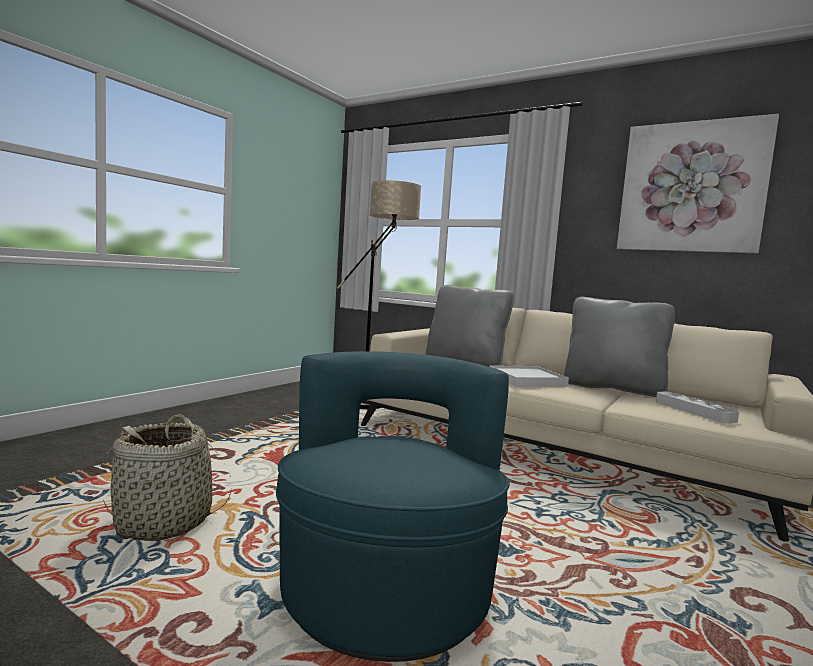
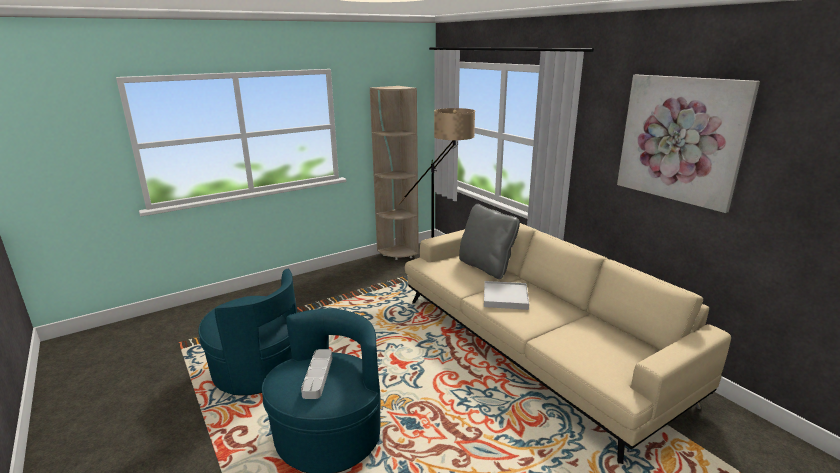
camera: 25 degrees right, 15 degrees up
(164, 523) = (258, 369): basket -> turquoise armchair
(298, 388) = (398, 255): none -> beige bookcase
(612, 388) = (570, 313): grey pillow -> none
(694, 411) = (594, 354): grey tray -> grey tray (318, 376)

